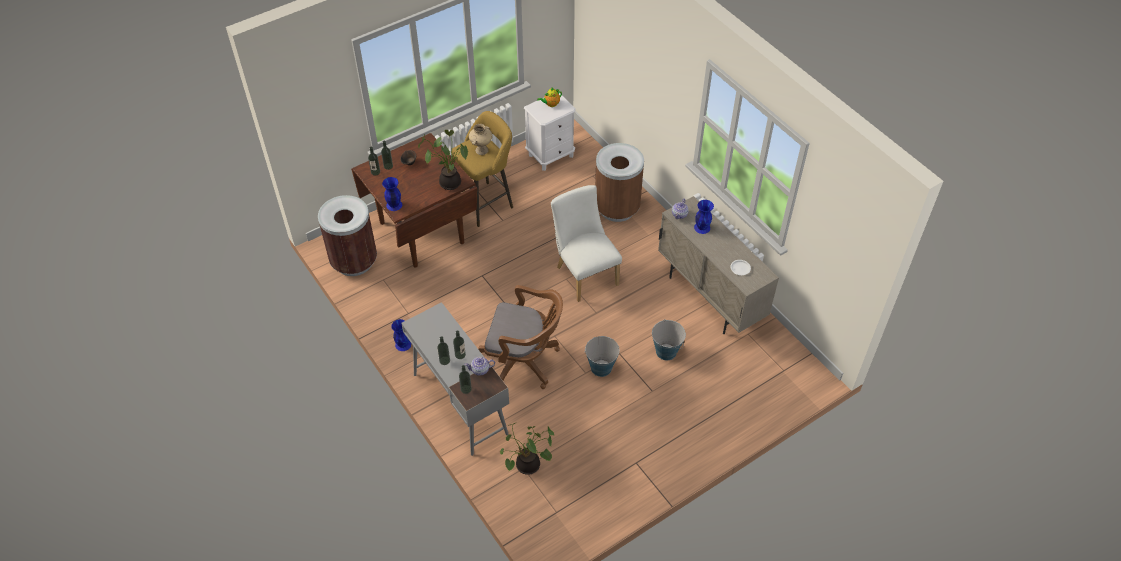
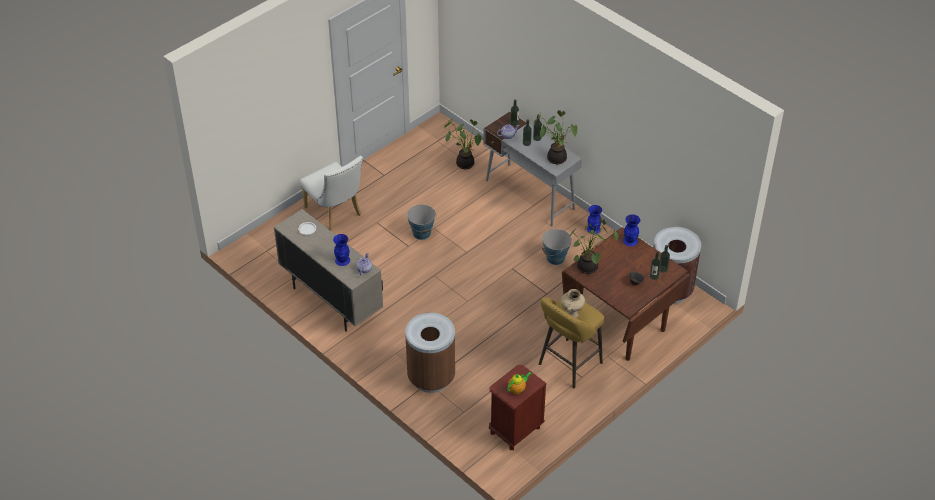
camera: 170 degrees right, 5 degrees down
(431, 328) = (556, 157): none -> potted plant
(524, 362) = (487, 229): brown office chair -> none
(551, 155) = (515, 430): white nightstand -> brown nightstand
(584, 273) = (451, 308): white chair -> white chair (335, 214)
(666, 351) = (368, 252): bucket -> bucket (555, 258)

